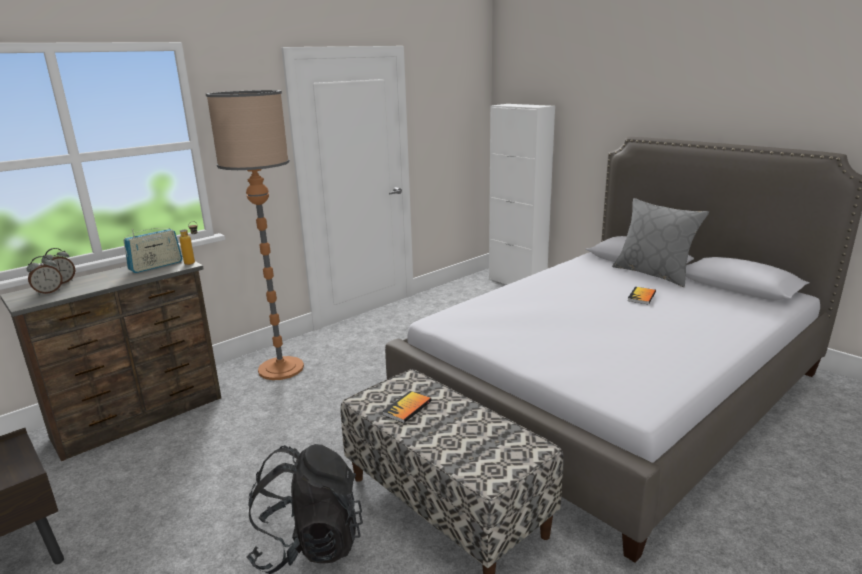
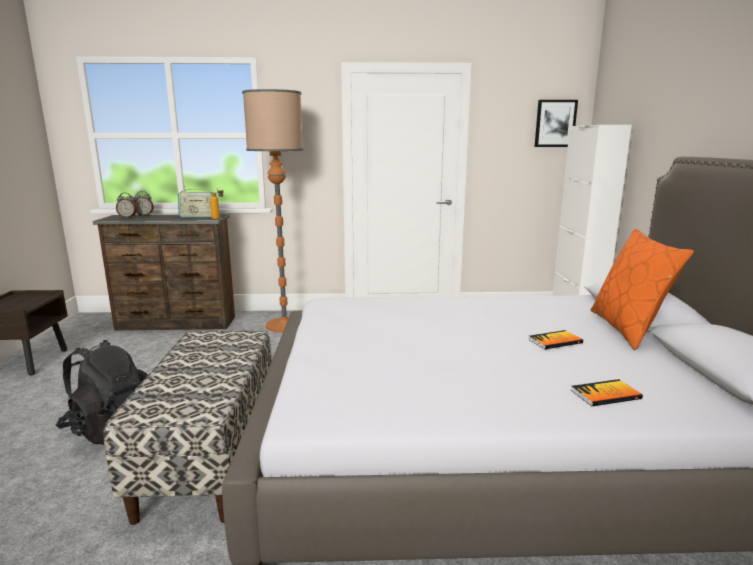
camera: 40 degrees right, 5 degrees down
(407, 408) = (206, 351): book -> book (605, 394)
(468, 102) = (555, 123): none -> picture
(654, 274) = (628, 329): grey pillow -> orange pillow

